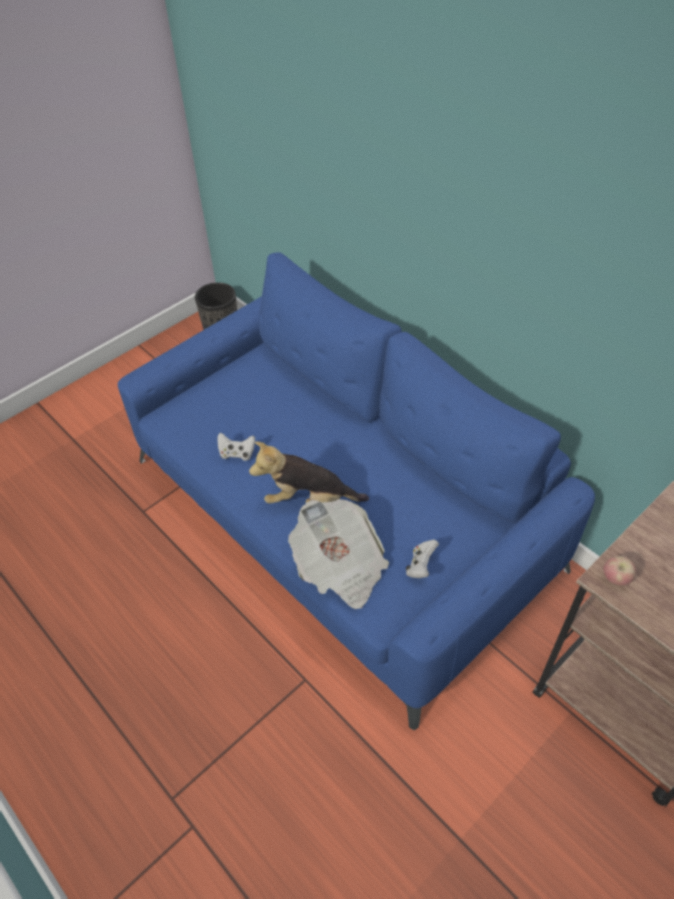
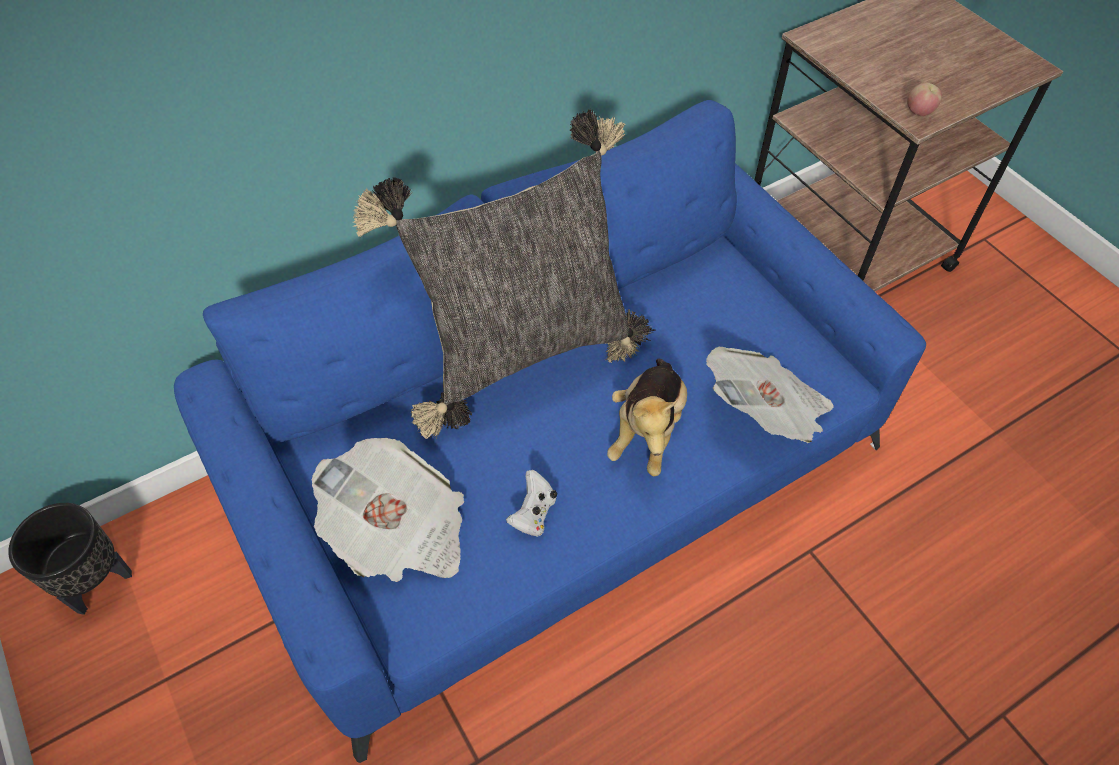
camera: 80 degrees left, 5 degrees up
(217, 400) = (400, 532): none -> newspaper
(347, 427) = (522, 362): none -> pillow
(420, 566) = (774, 329): white game controller -> none

